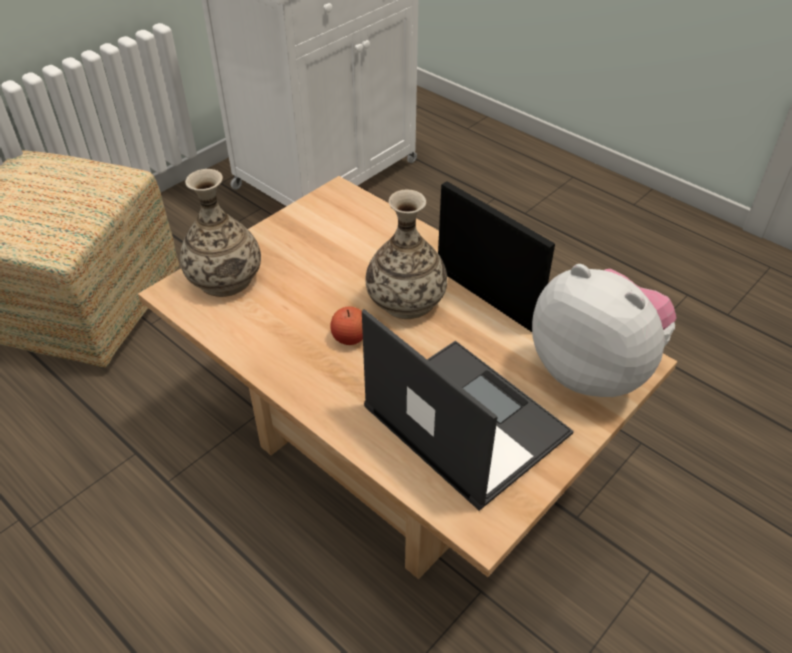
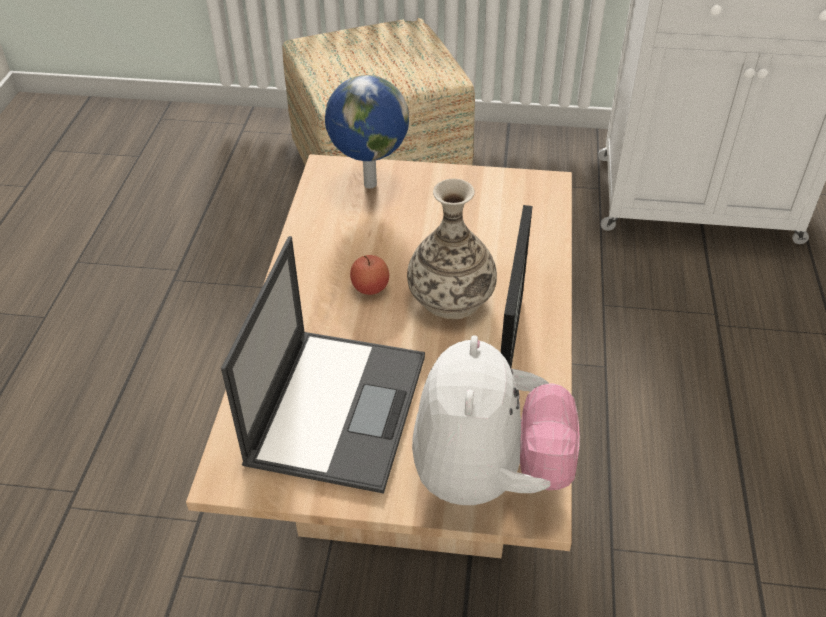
camera: 55 degrees right, 0 degrees up
(224, 278) = (368, 184): vase -> globe

